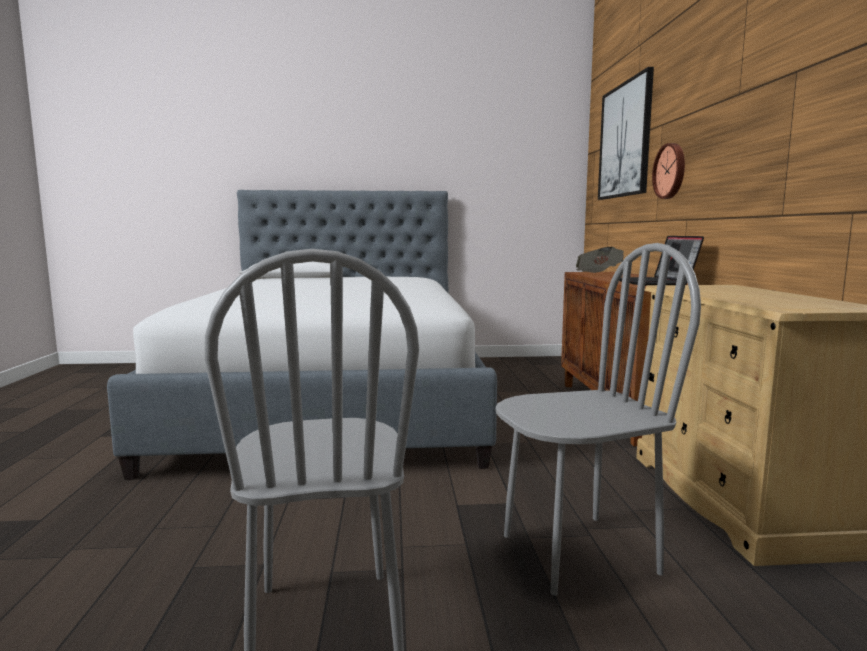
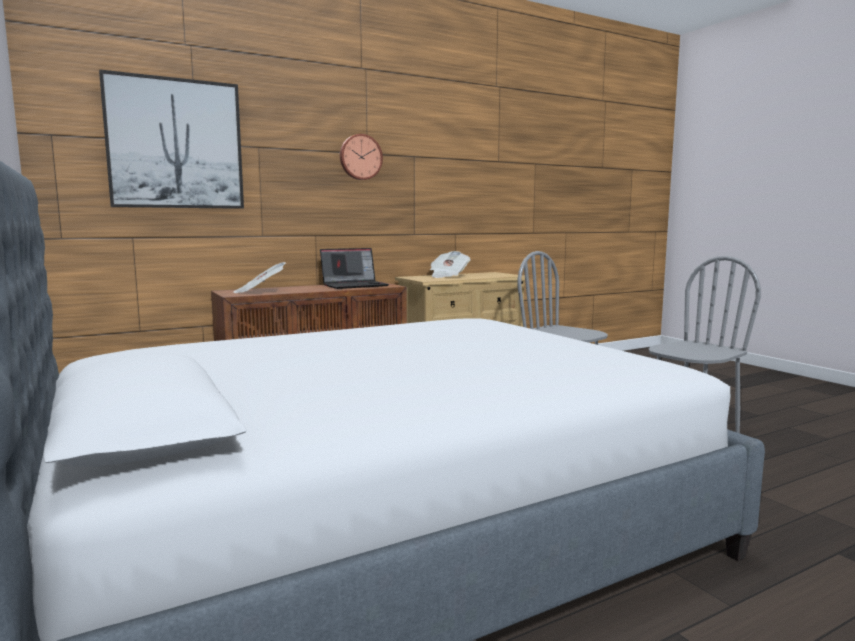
camera: 115 degrees left, 0 degrees up
(671, 171) = (288, 193): wall clock -> wall clock (360, 157)
(748, 292) = (448, 276): none -> newspaper

